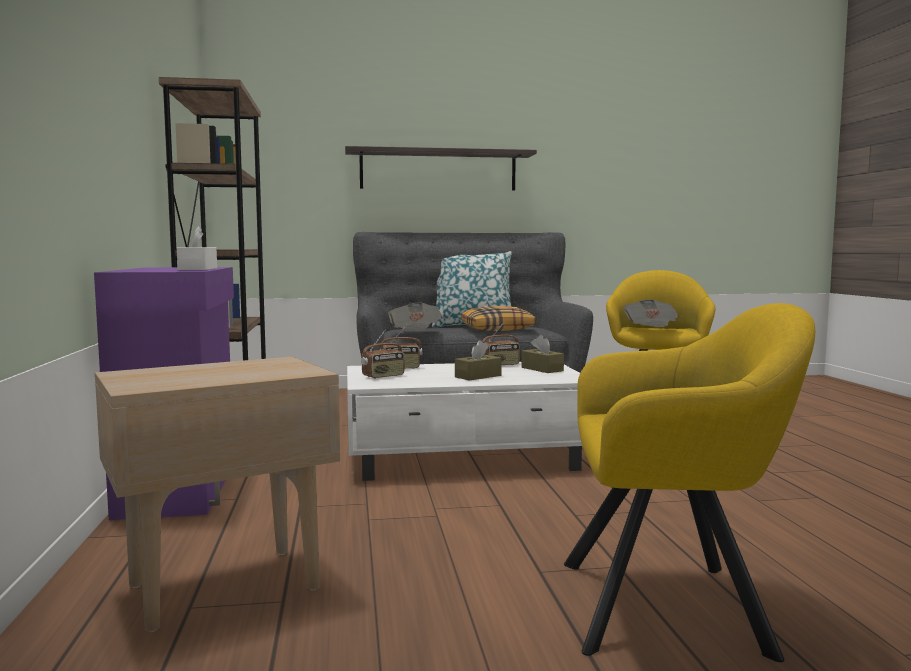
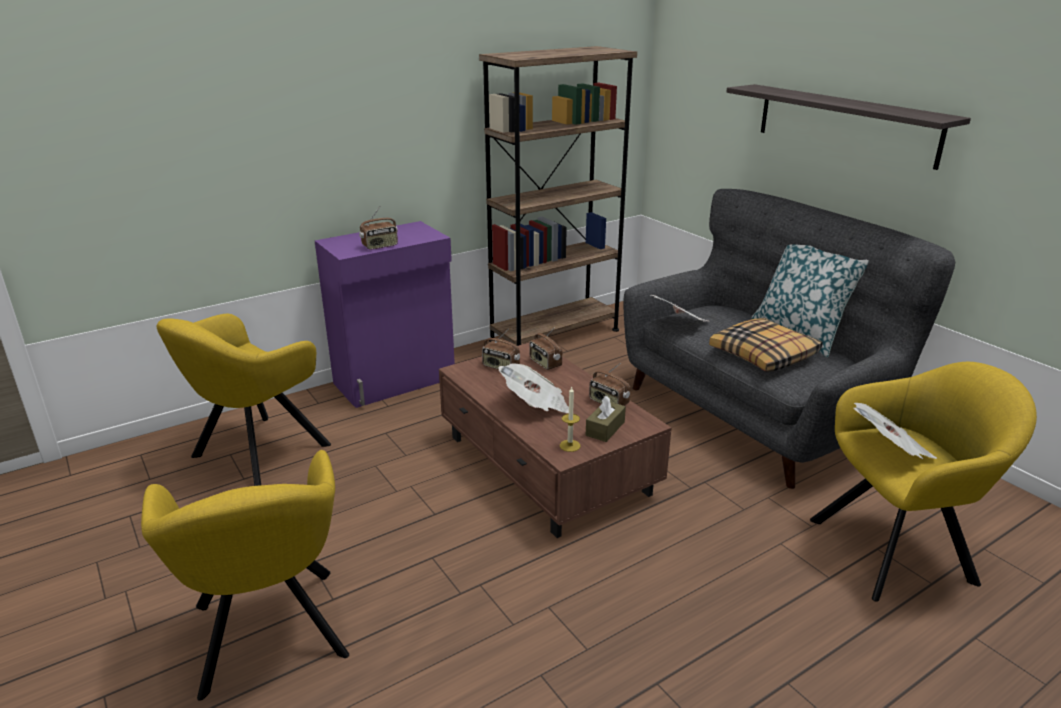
camera: 65 degrees right, 20 degrees up
(198, 269) = (380, 246): white tissue box -> radio
(222, 587) = (255, 454): beige side table -> yellow armchair
(466, 457) = (547, 466): white coffee table -> brown coffee table
(478, 376) = (536, 405): brown tissue box -> newspaper
(559, 377) = (570, 445): none -> candle

